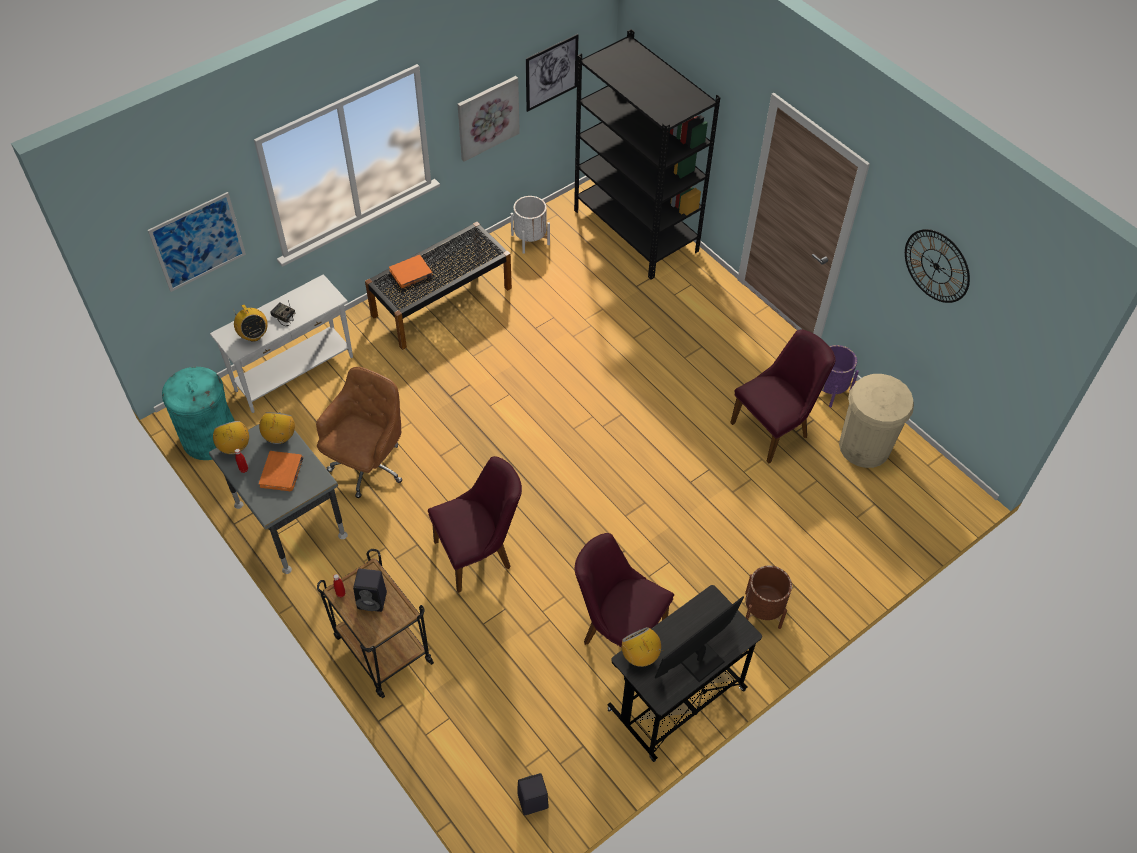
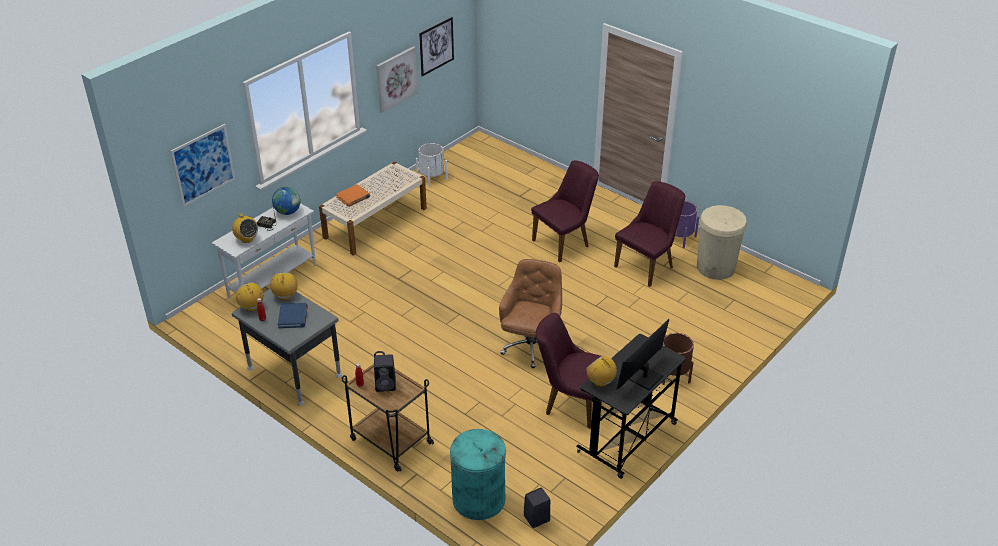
camera: 10 degrees left, 15 degrees down
(210, 437) = (216, 329): turquoise trash can -> turquoise trash can (479, 499)
(282, 472) = (293, 317): orange book -> blue book
(314, 298) = (288, 212): none -> globe
(368, 466) = (347, 330): brown office chair -> brown office chair (531, 347)
(441, 301) = (375, 223): black bench -> beige bench
(480, 553) = (449, 370): purple chair -> purple chair (565, 242)
(635, 230) = (509, 163): black bookcase -> none
(936, 266) = (743, 111): wall clock -> none

